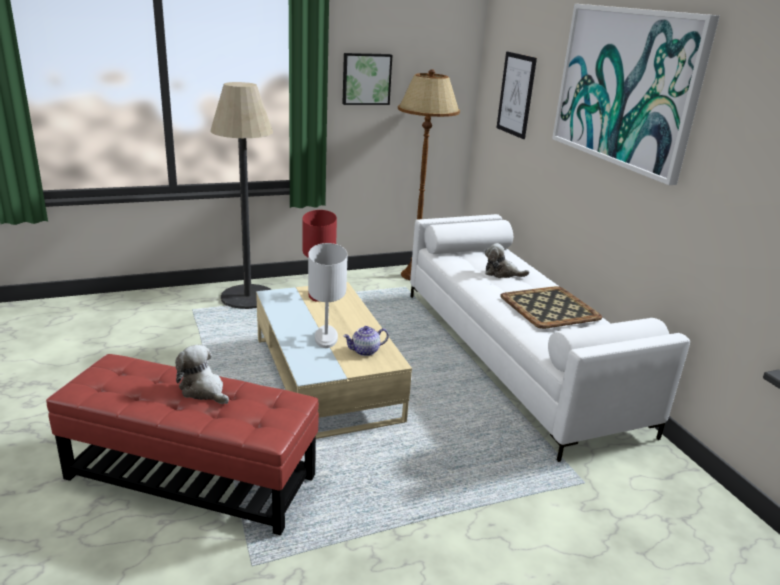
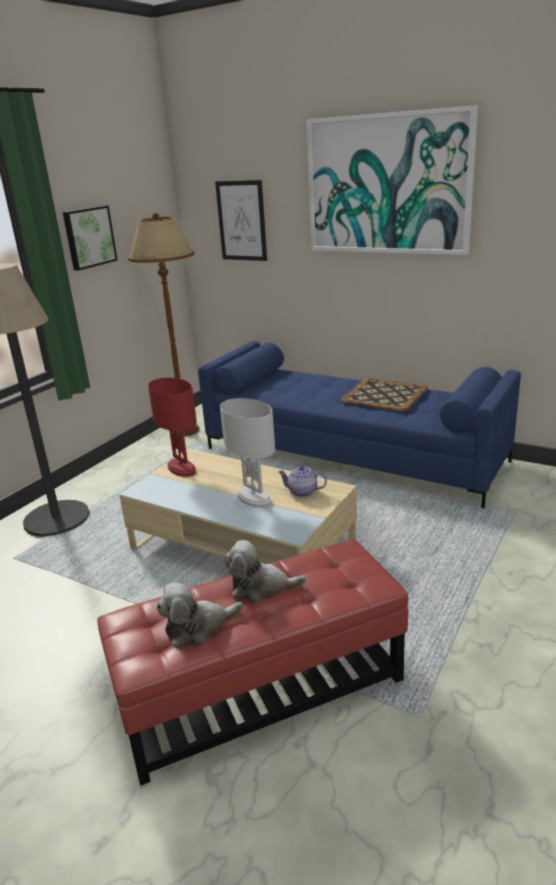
camera: 35 degrees left, 0 degrees up
(365, 351) = (302, 492): teapot -> teapot turned 75 degrees clockwise
(501, 273) = (310, 387): plush toy -> plush toy (198, 628)
(515, 357) = (353, 455): white sofa -> blue sofa

